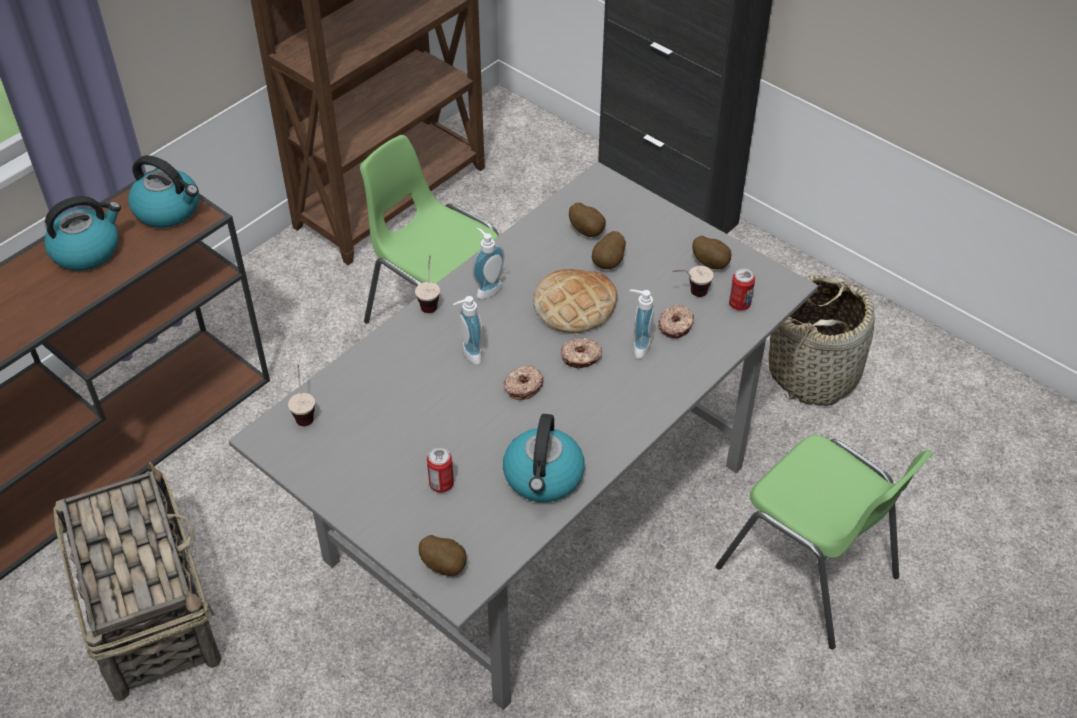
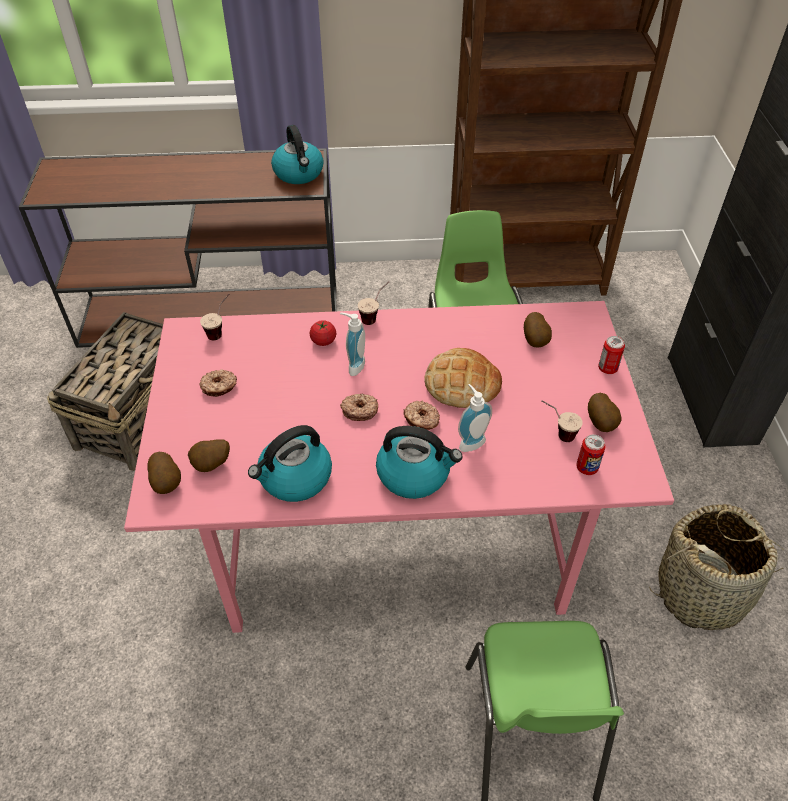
camera: 45 degrees right, 0 degrees up
(87, 250) = (232, 171): kettle -> kettle (414, 474)
(413, 353) = (323, 341): none -> tomato
(441, 484) = (232, 432): can -> can (607, 368)
(487, 289) = (419, 333): soap dispenser -> none
(538, 509) = (396, 528): grey dining table -> pink dining table
(609, 263) = (524, 372): potato -> potato (212, 465)
(676, 326) = (517, 448): donut -> donut (219, 387)

